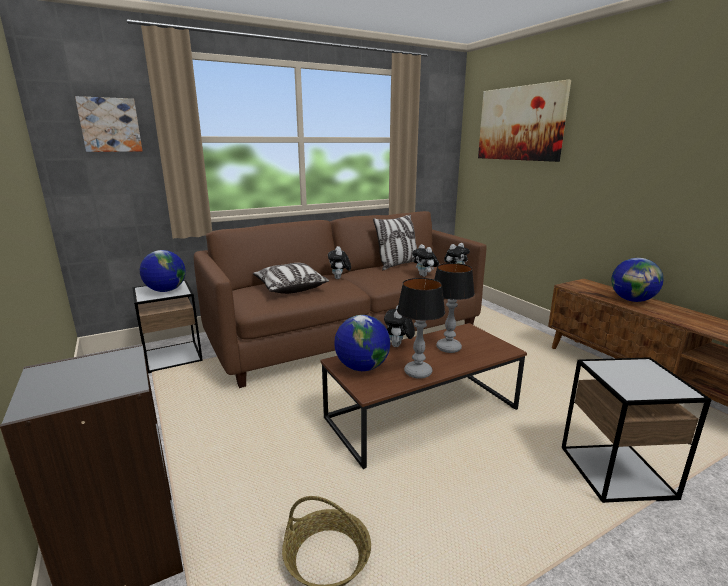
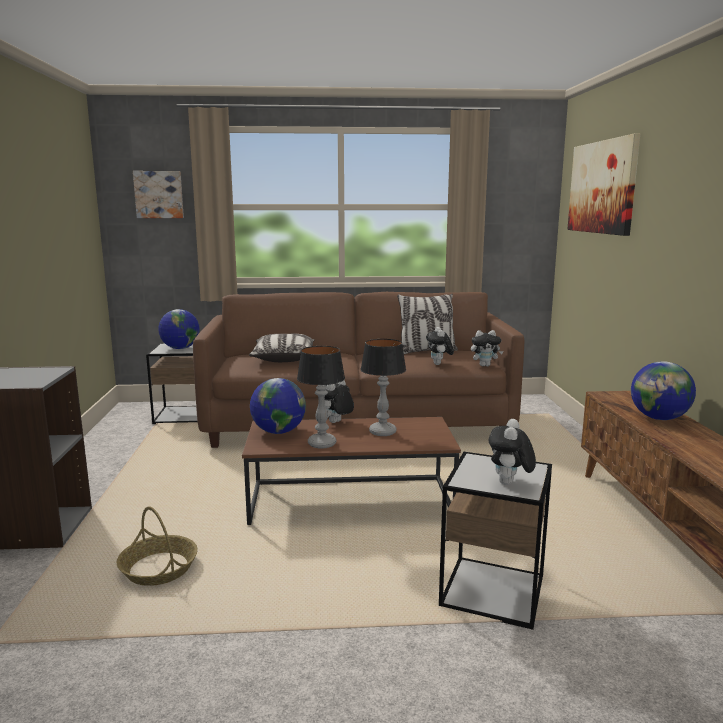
camera: 25 degrees right, 5 degrees down
(339, 278) = (345, 356): plush toy -> plush toy (509, 484)

